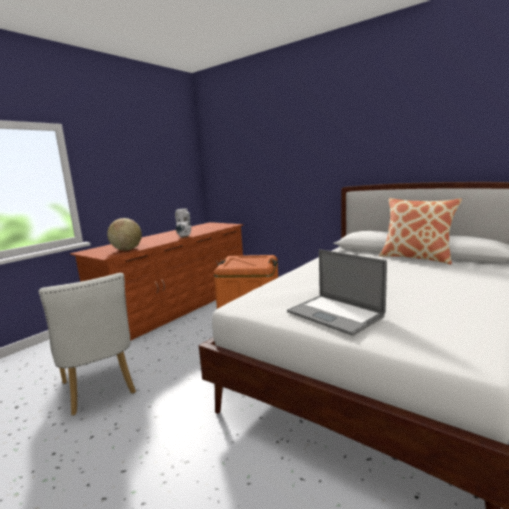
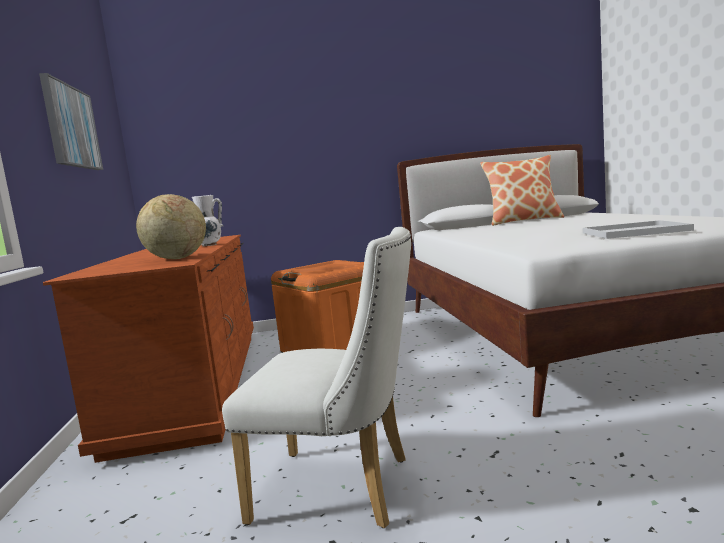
camera: 45 degrees left, 5 degrees down
(140, 168) = (71, 127): none -> picture
(334, 314) = (636, 231): laptop -> white tray

